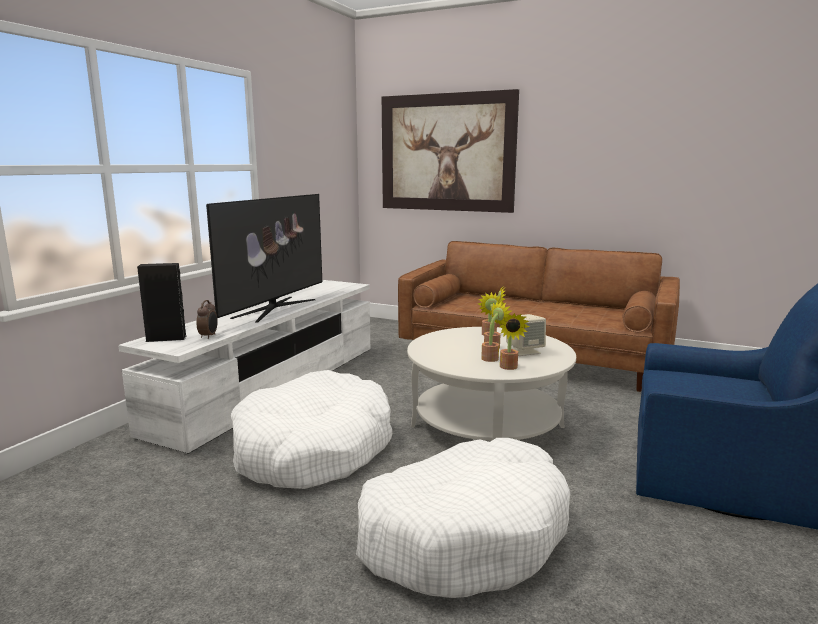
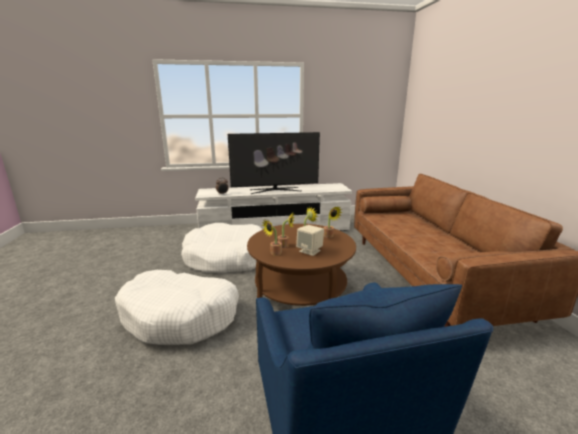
camera: 55 degrees right, 5 degrees up
(166, 338) = (212, 191): black speaker -> none
(446, 153) = (443, 107): picture -> none
(487, 425) = (300, 289): white coffee table -> brown coffee table

